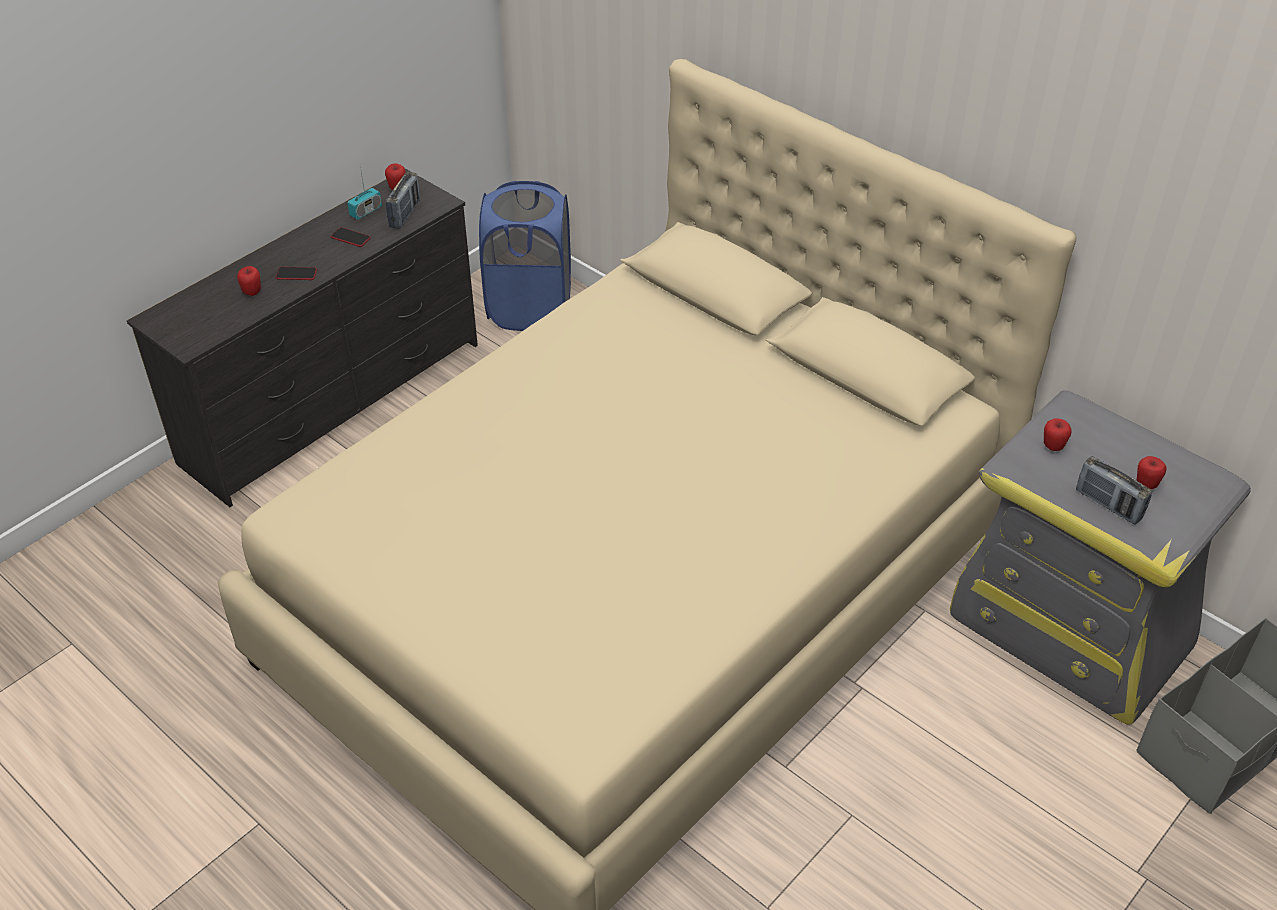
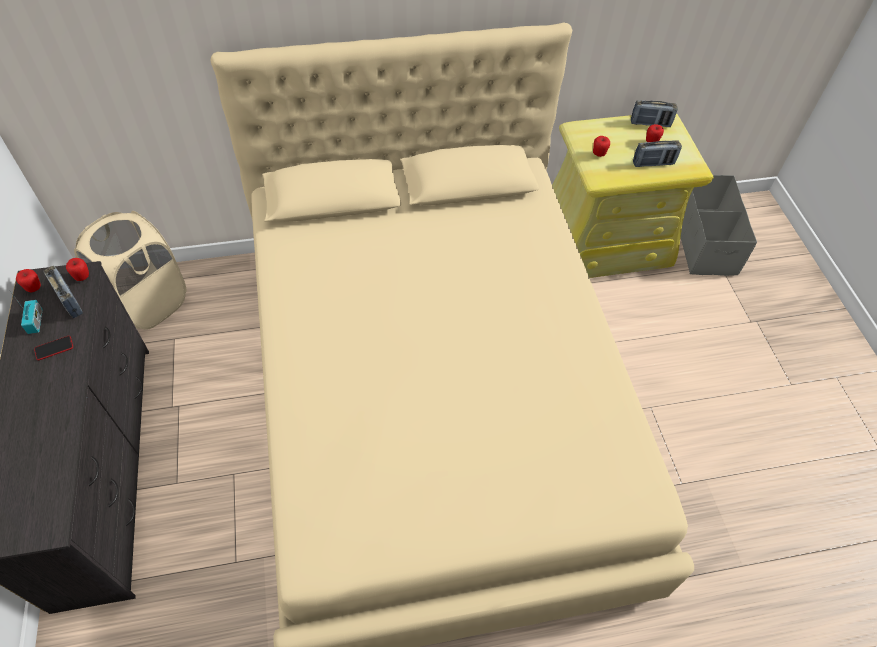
camera: 55 degrees left, 10 degrees up
(252, 292) = (38, 448): apple -> apple (82, 277)
(296, 274) = (53, 406): phone -> none
(530, 308) = (149, 303): blue laundry basket -> beige laundry basket
(1070, 631) = (606, 245): grey nightstand -> yellow nightstand
(1182, 467) = (650, 123): none -> radio

